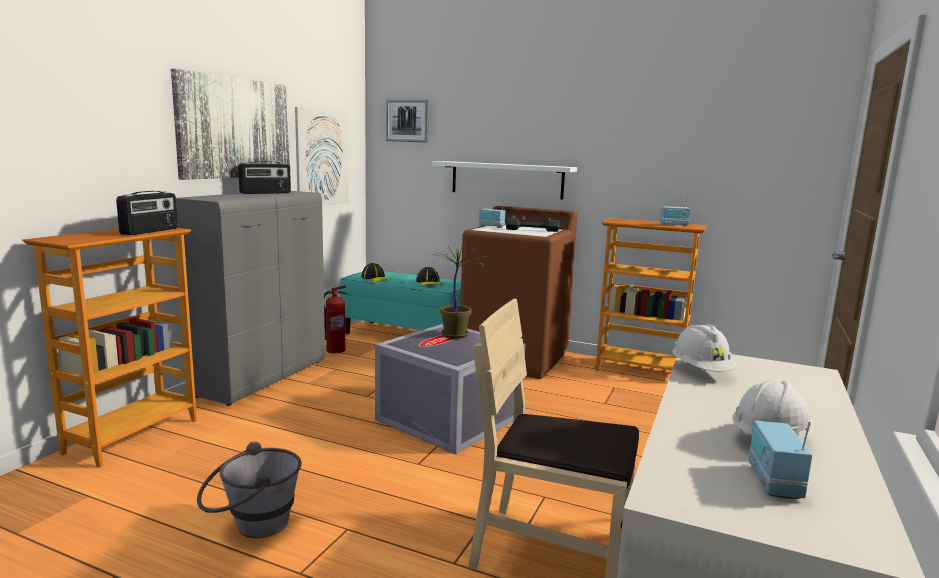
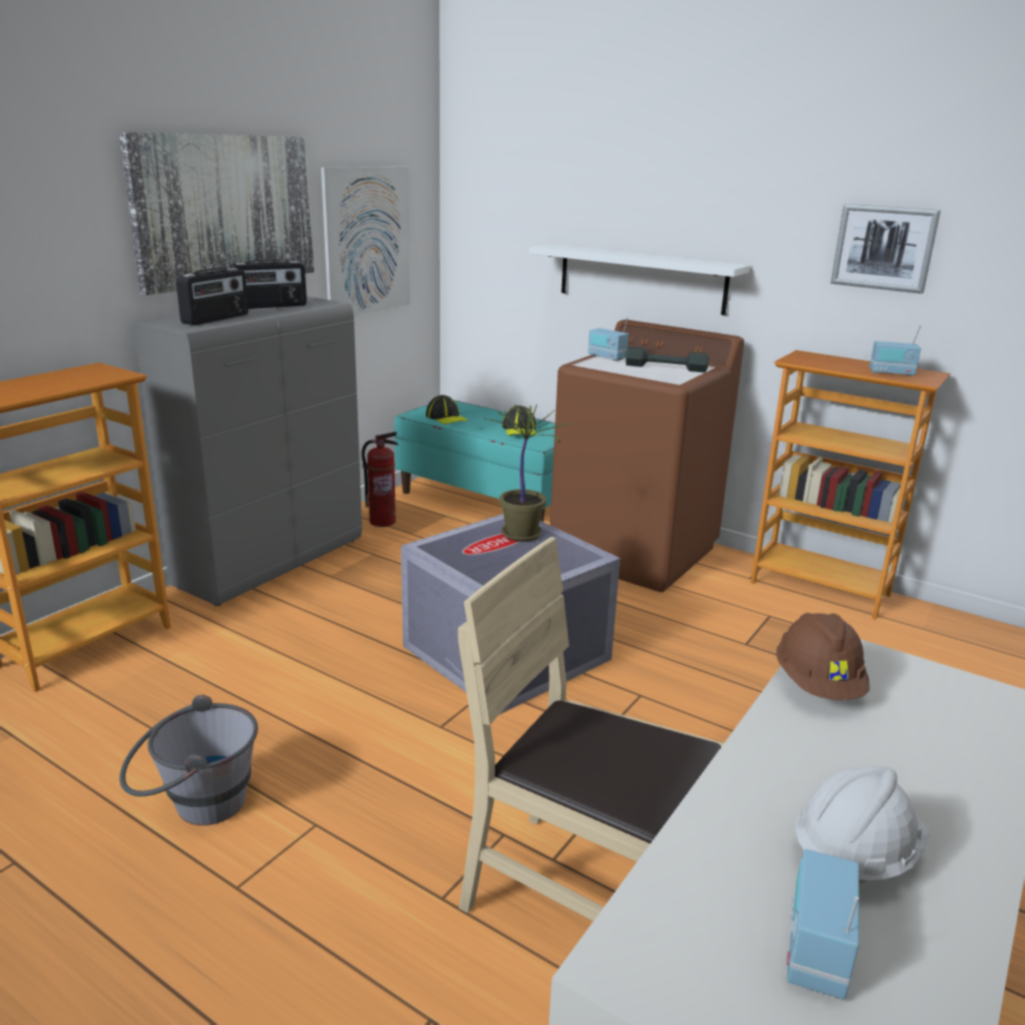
camera: 10 degrees right, 10 degrees up
(150, 231) = (90, 380): radio -> radio (216, 319)
(407, 120) = (499, 178): picture -> picture (884, 248)
(701, 371) = (818, 685): white hard hat -> brown hard hat

